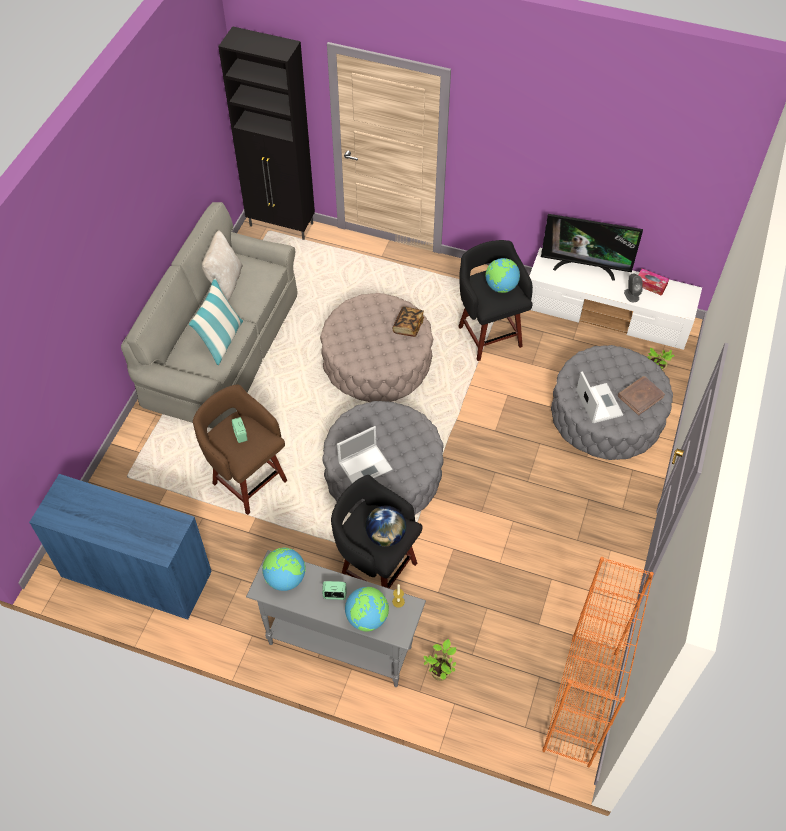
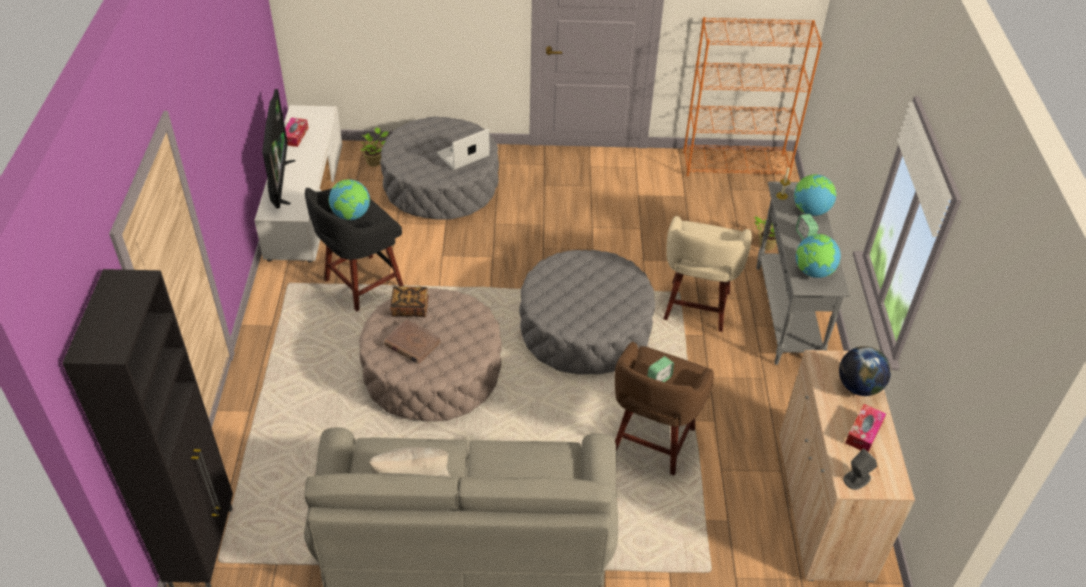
camera: 110 degrees left, 10 degrees down
(98, 518) = (864, 433): none -> tissue box
(137, 574) = (823, 506): blue cabinet -> beige cabinet
(221, 341) = (517, 461): pillow -> none
(366, 465) = (617, 299): laptop -> none
(376, 569) = (696, 308): black stool -> beige stool
(386, 536) = (710, 236): globe -> globe (859, 387)
(631, 295) = (313, 147): grey speaker -> grey speaker (856, 479)
(640, 396) = (443, 132): brown book -> brown book (412, 344)

